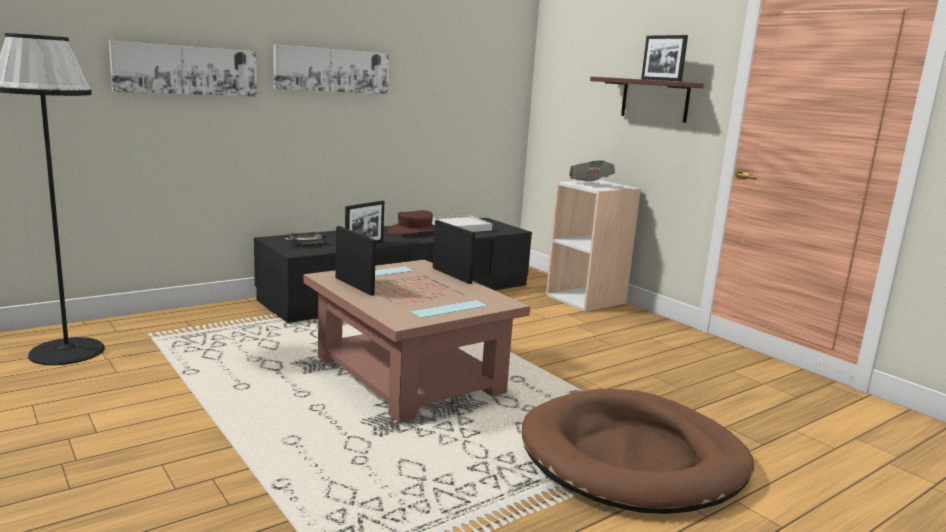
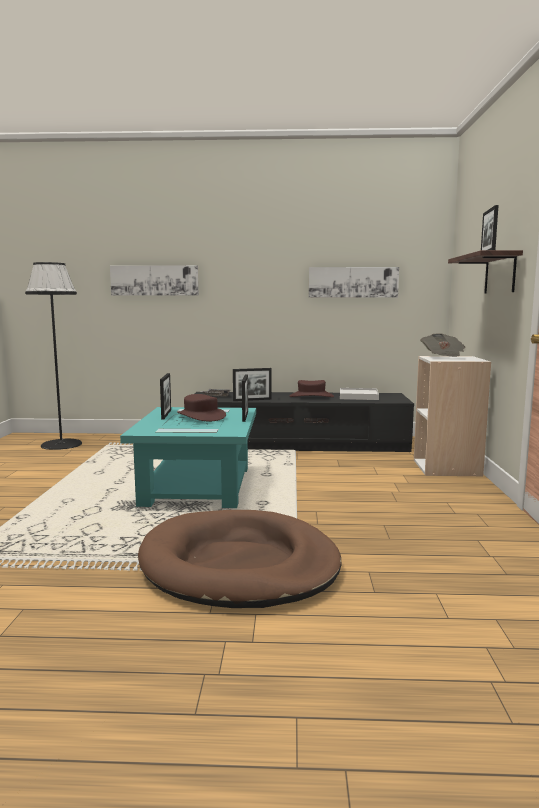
camera: 40 degrees right, 5 degrees down
(332, 70) = (255, 275): picture -> picture (353, 282)
(406, 283) = (201, 416): none -> brown hat
(408, 375) = (197, 486): brown coffee table -> turquoise coffee table

